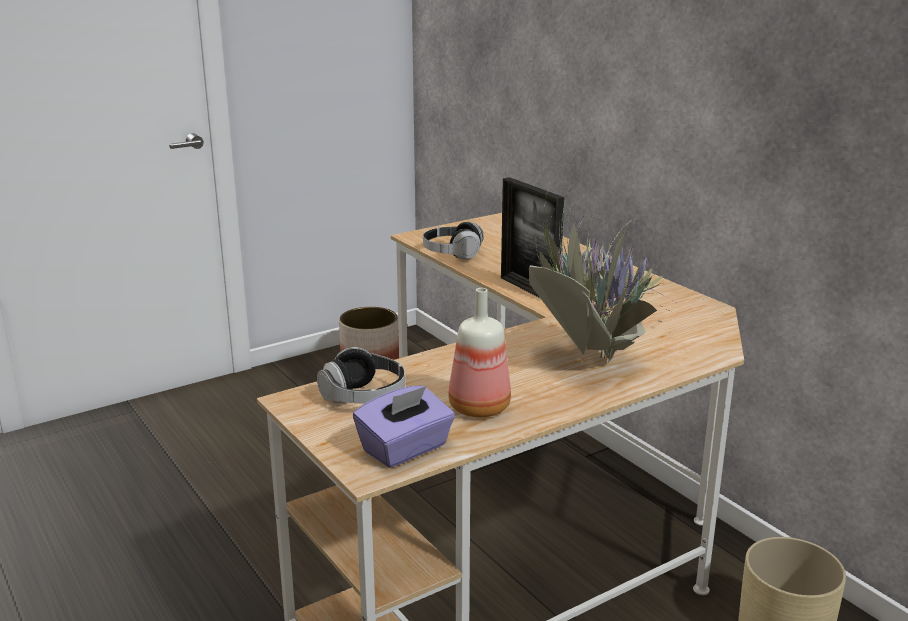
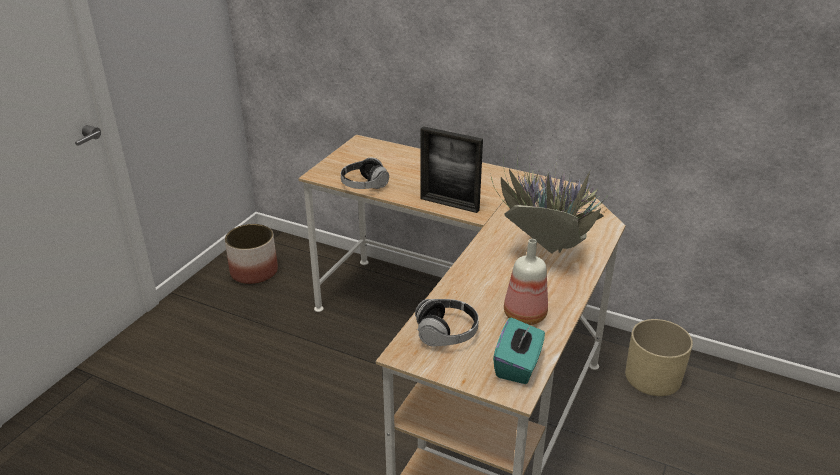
camera: 30 degrees left, 10 degrees up
(405, 449) = (518, 365): purple tissue box -> turquoise tissue box

